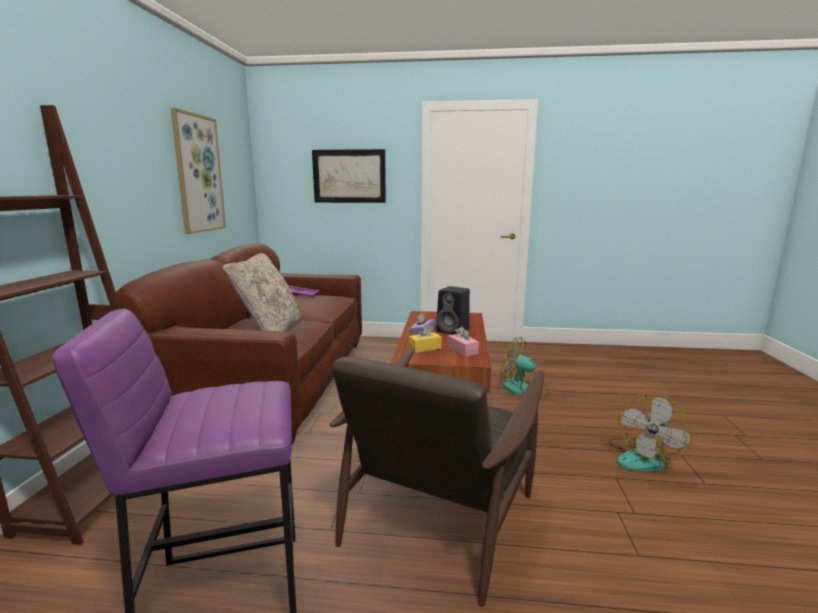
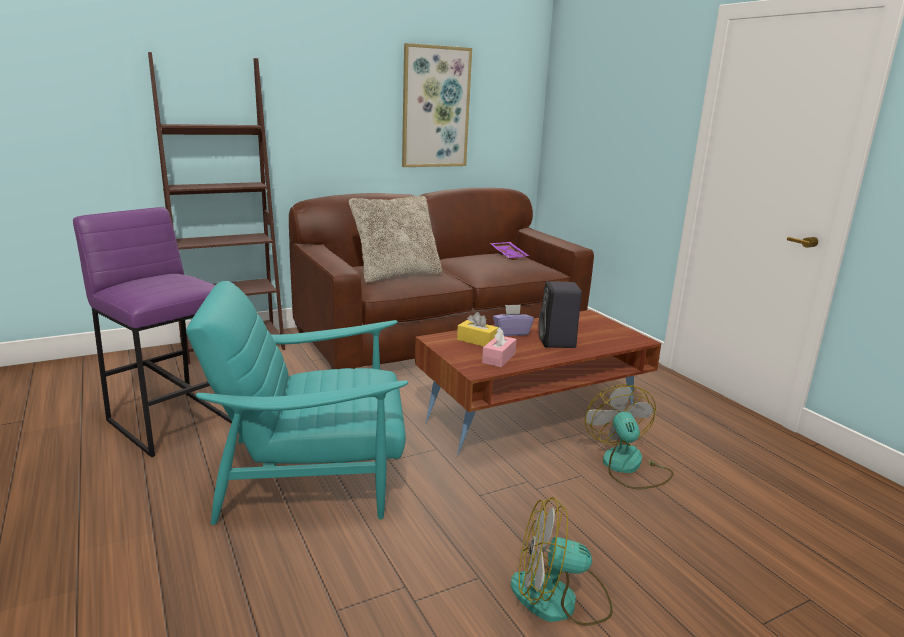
camera: 55 degrees right, 5 degrees up
(349, 176) = (622, 116): picture -> none
(440, 513) = (312, 474): brown armchair -> turquoise armchair

